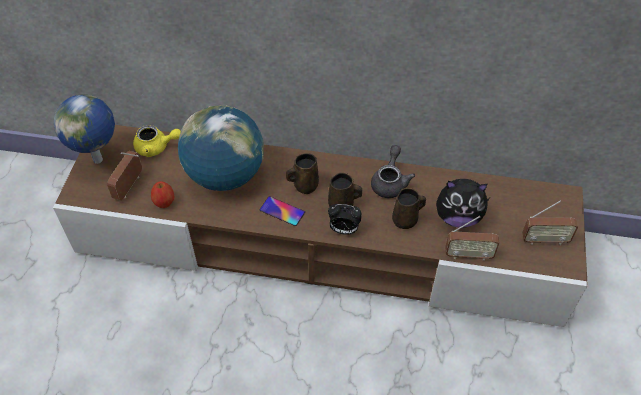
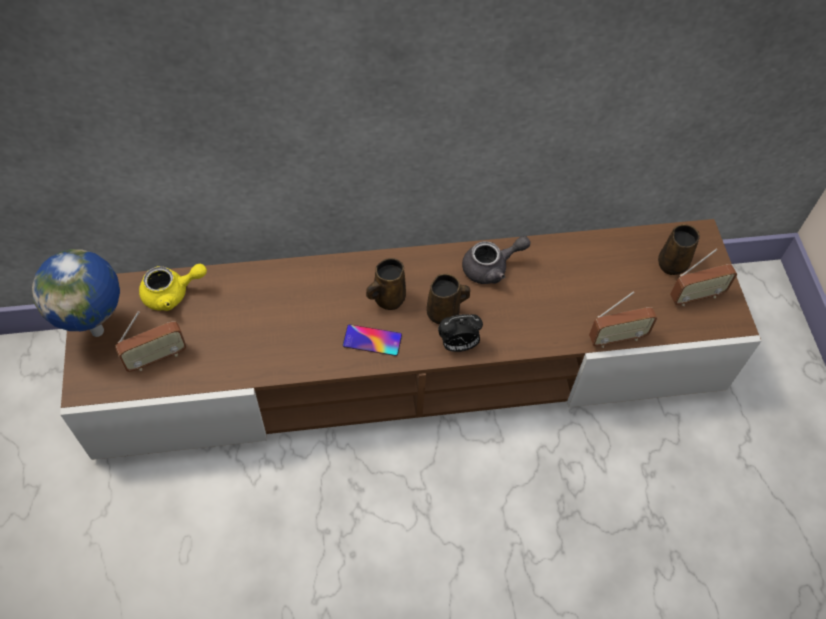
camera: 20 degrees left, 5 degrees up
(129, 186) = (156, 358): radio -> radio turned 120 degrees counterclockwise
(164, 202) = (213, 368): apple -> none
(225, 175) = (280, 310): globe -> none
(390, 182) = (491, 268): grey teapot -> grey teapot turned 75 degrees clockwise
(406, 220) = (528, 312): brown mug -> brown mug (673, 263)
(458, 217) = (587, 293): plush toy -> none

